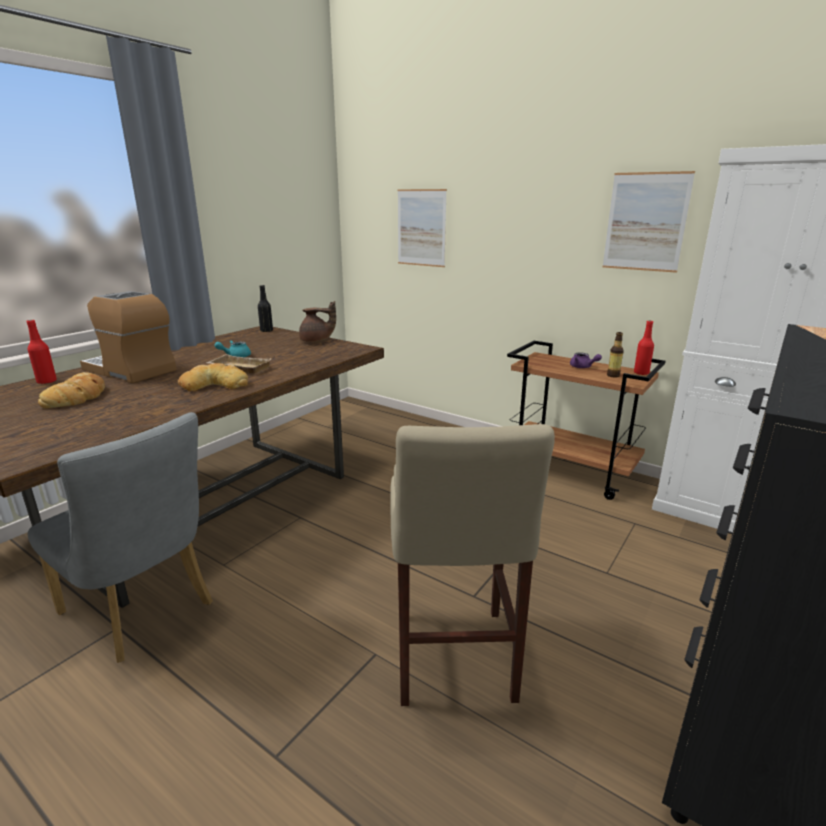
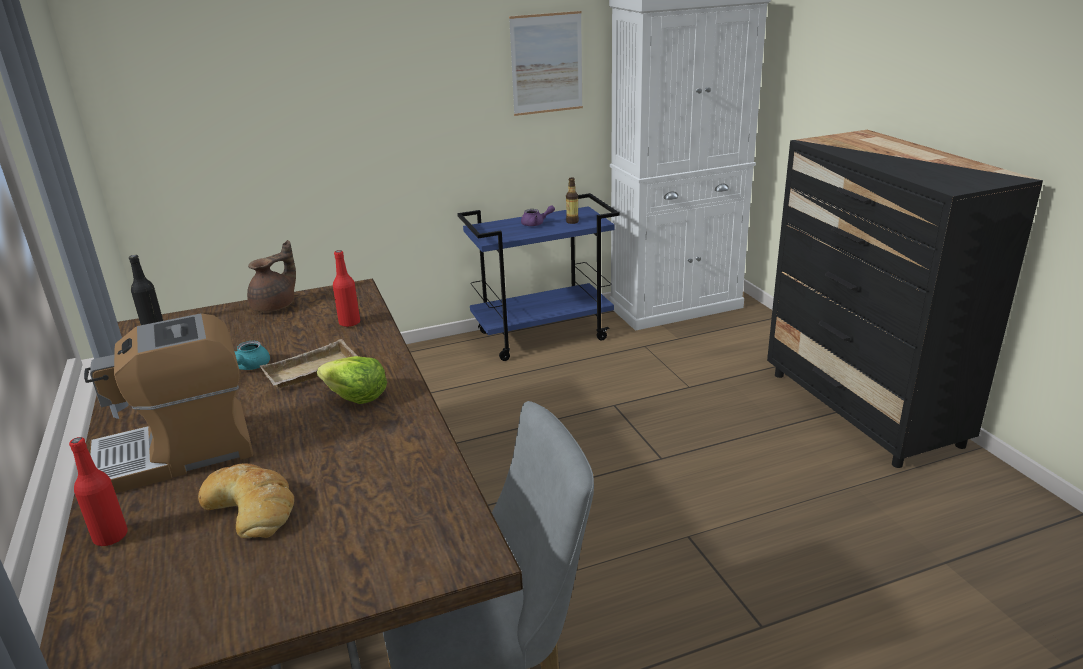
camera: 55 degrees left, 5 degrees up
(214, 384) = (356, 397): bread -> lettuce
(421, 228) = (261, 107): picture -> none
(453, 661) = (726, 498): beige stool -> none
(571, 472) = (543, 335): brown cart -> blue cart
(641, 373) = (582, 211): red bottle -> red bottle (349, 323)

